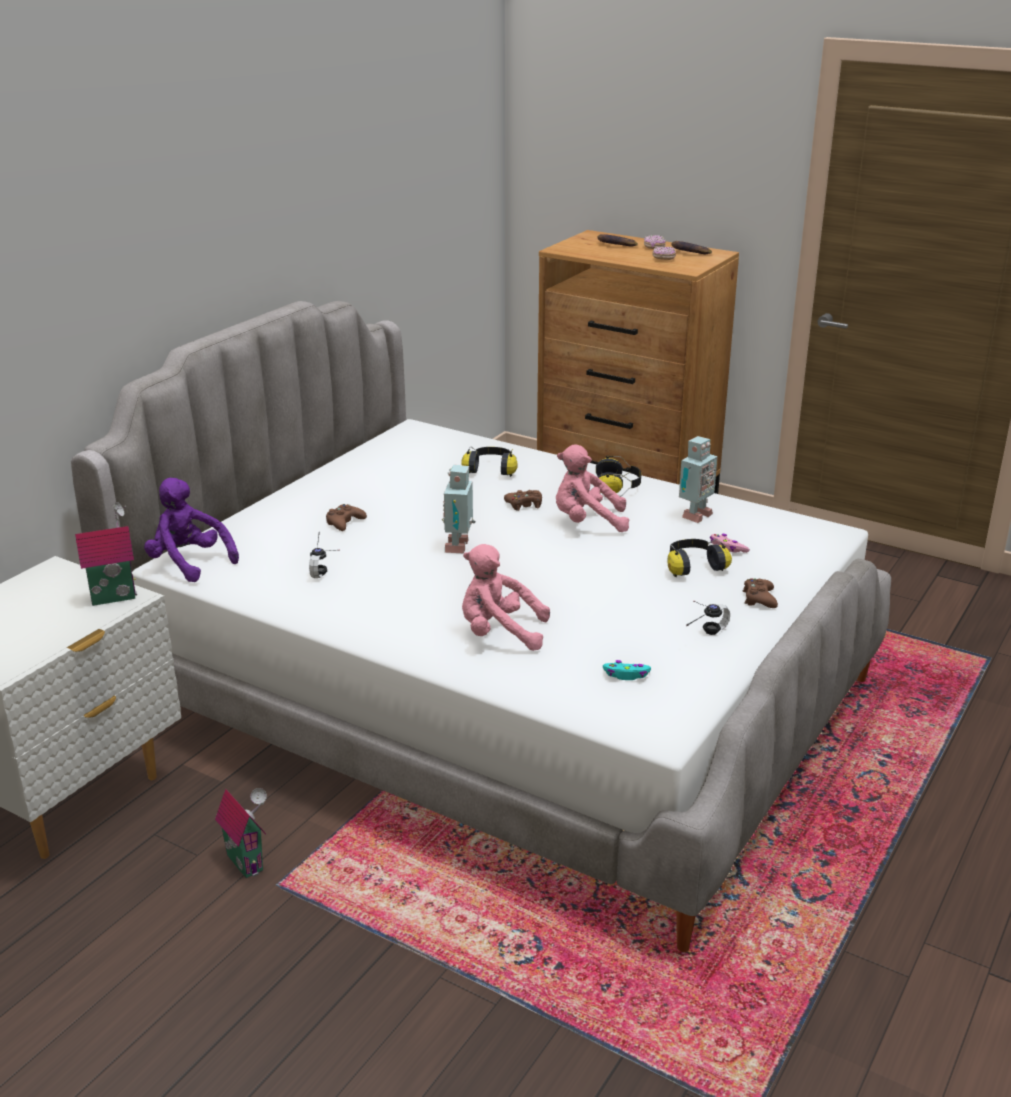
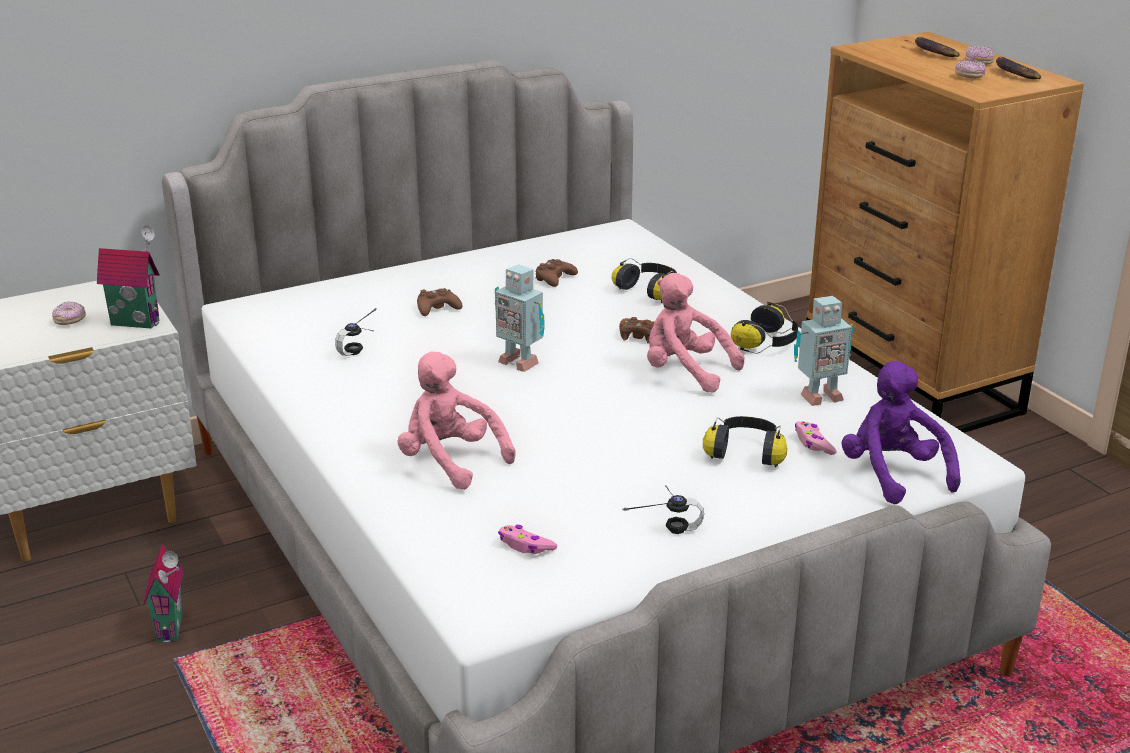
camera: 30 degrees right, 0 degrees up
(46, 612) = (70, 321): none -> donut
(189, 563) = (254, 311): purple plush toy -> purple plush toy (892, 474)
(459, 546) = (519, 362): toy robot -> toy robot turned 90 degrees counterclockwise
(626, 675) = (525, 546): turquoise game controller -> pink game controller
(759, 599) = (780, 511): brown game controller -> brown game controller (554, 279)

